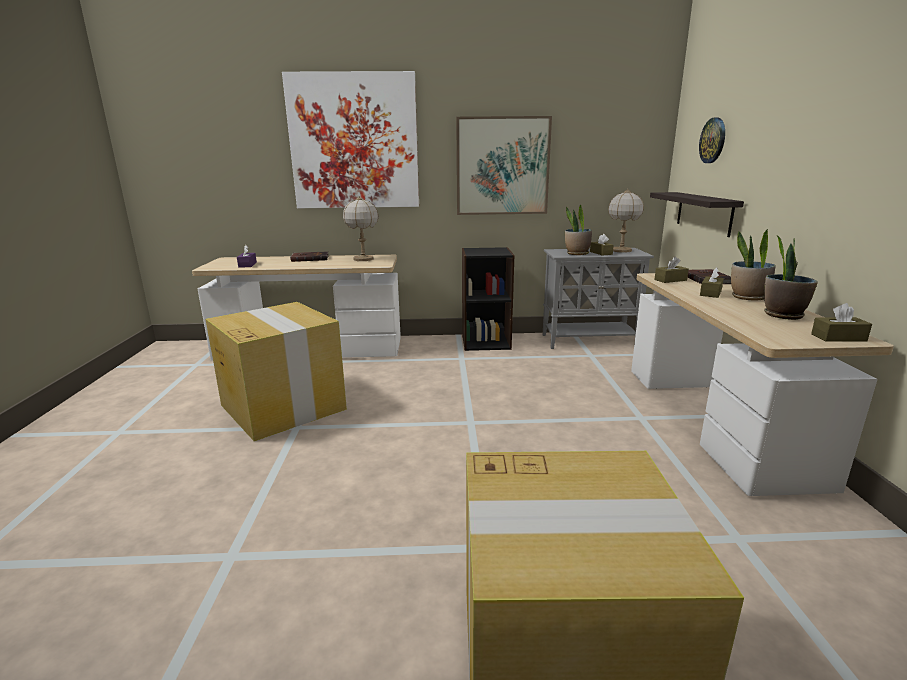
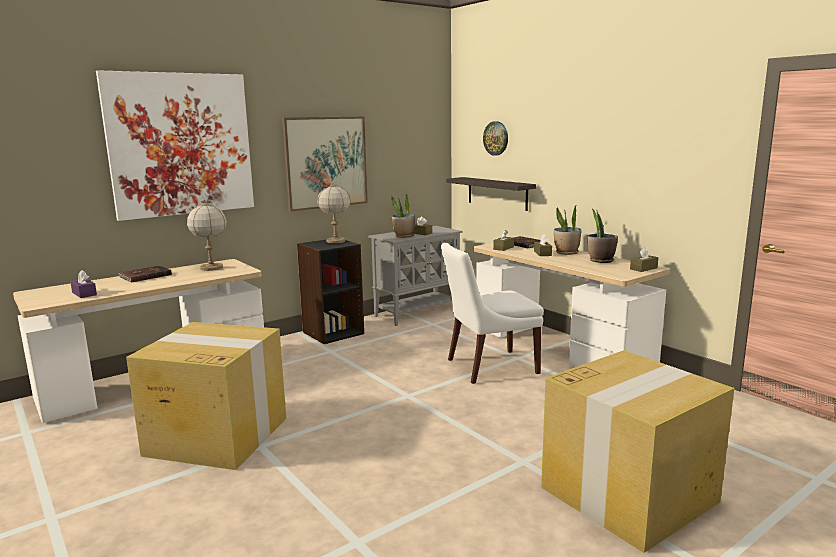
camera: 35 degrees left, 5 degrees down
(593, 418) = (489, 367): none -> white chair
(621, 250) = (432, 229): table lamp -> table lamp (336, 241)

